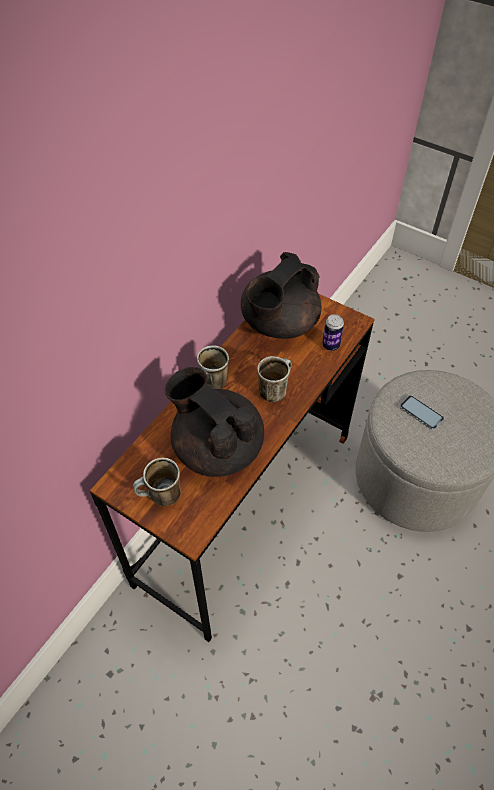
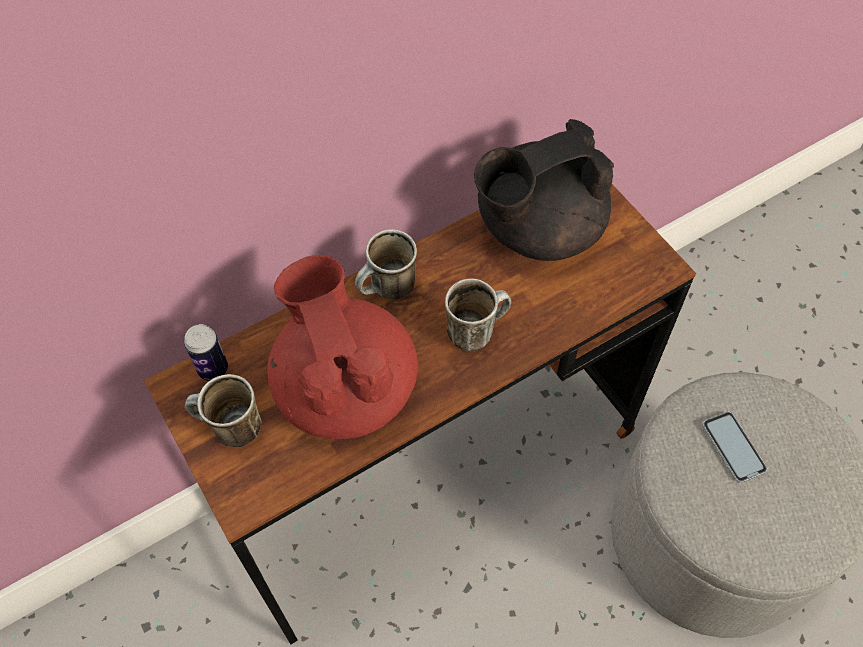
camera: 25 degrees right, 5 degrees up
(217, 447) = (345, 387): black teapot -> red teapot
(331, 345) = (600, 292): can -> can (213, 369)

